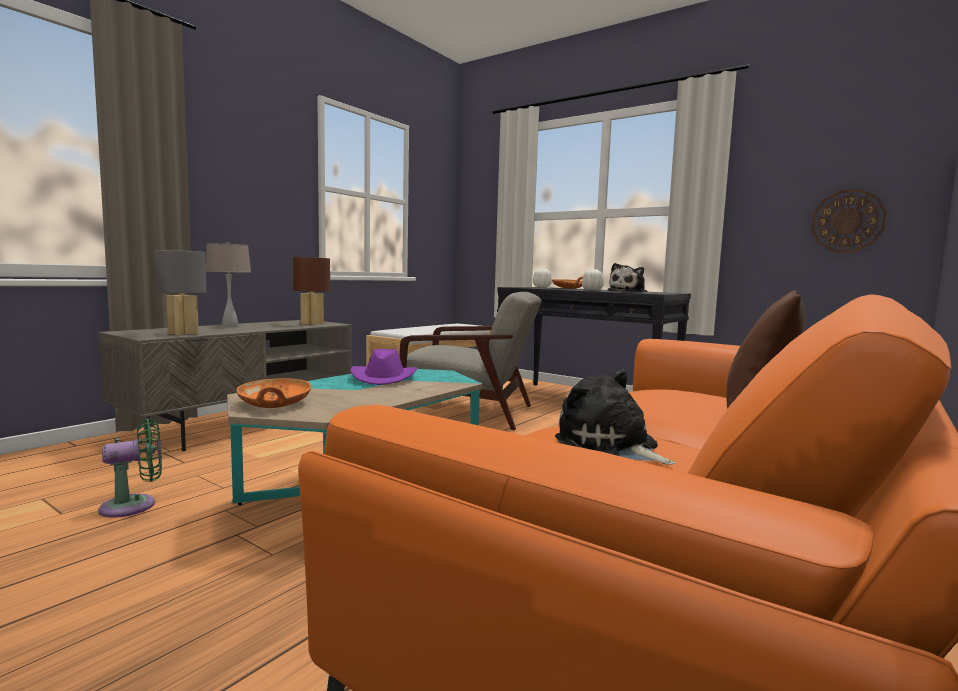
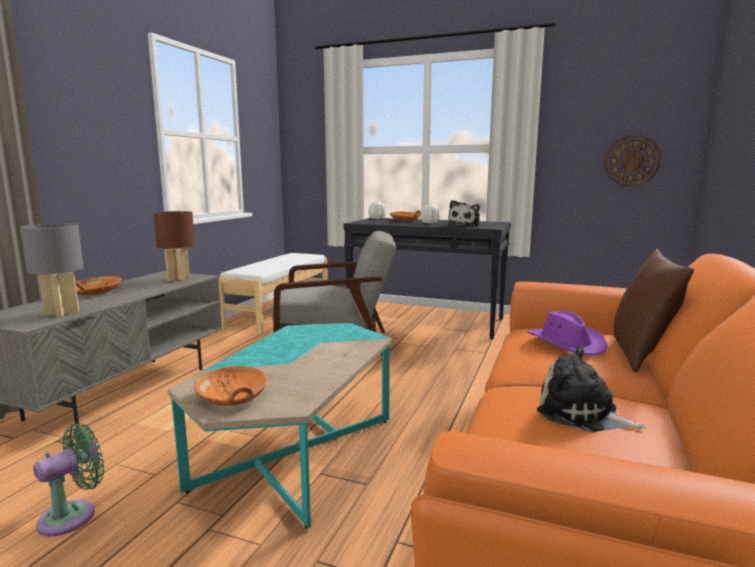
camera: 15 degrees left, 5 degrees up
(229, 326) = (96, 293): beige table lamp -> orange bowl
(384, 378) = (299, 343): purple hat -> purple hat (566, 343)

